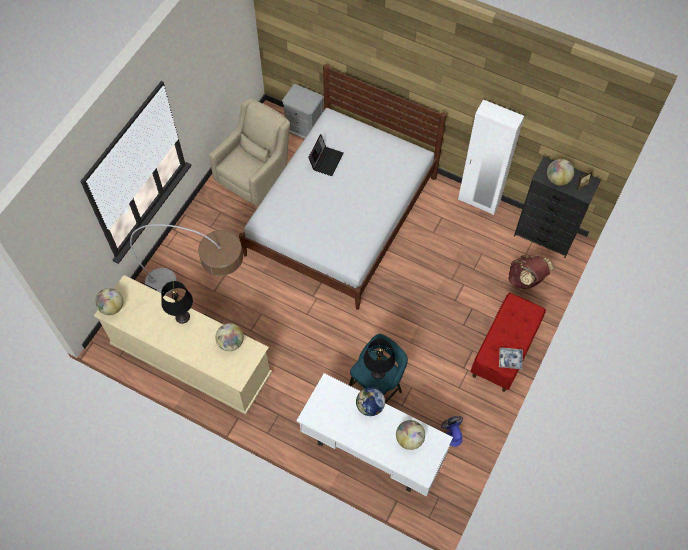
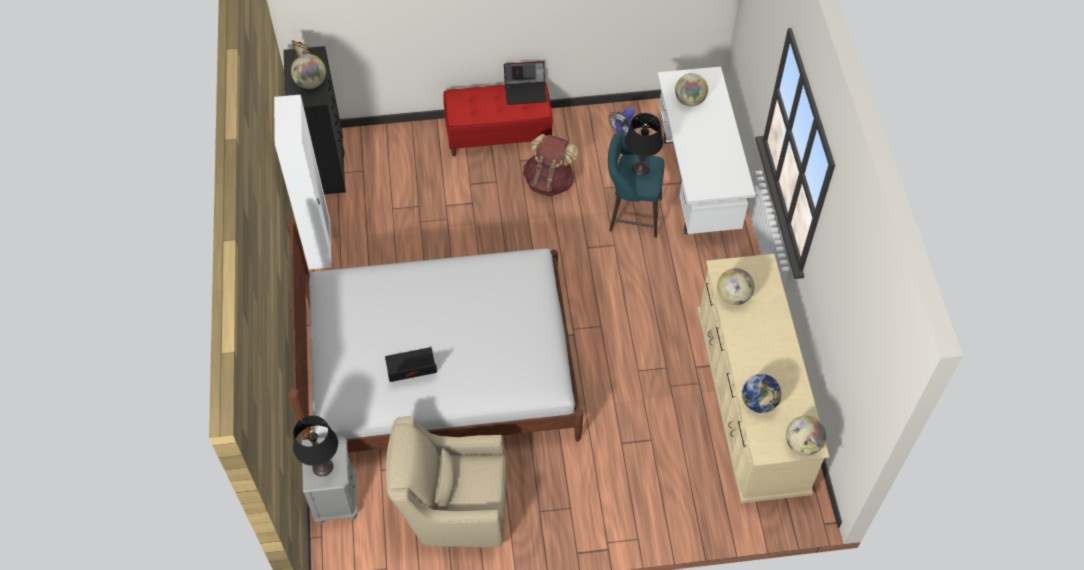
camera: 125 degrees left, 5 degrees down
(182, 317) = (747, 363): black table lamp -> black table lamp (322, 467)
(202, 291) = (662, 452): floor lamp -> none
(370, 406) = (687, 145): globe -> globe (759, 402)
(510, 359) = (526, 91): tray -> laptop
(526, 280) = (397, 155): brown backpack -> brown backpack (549, 182)

